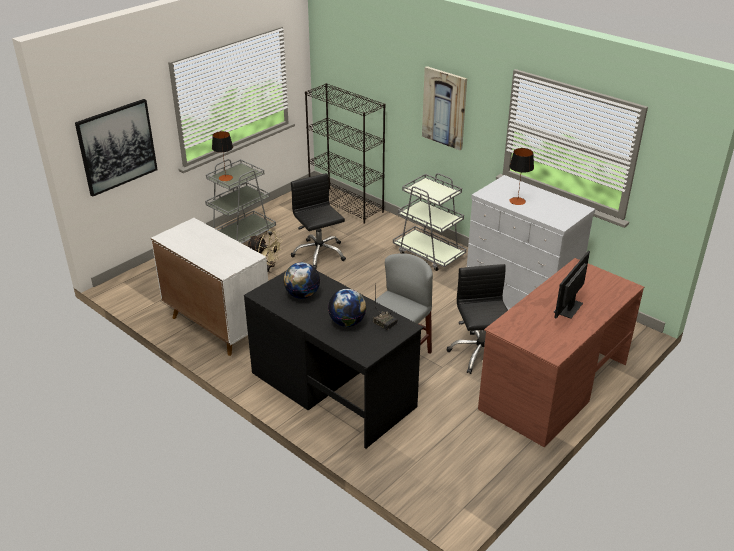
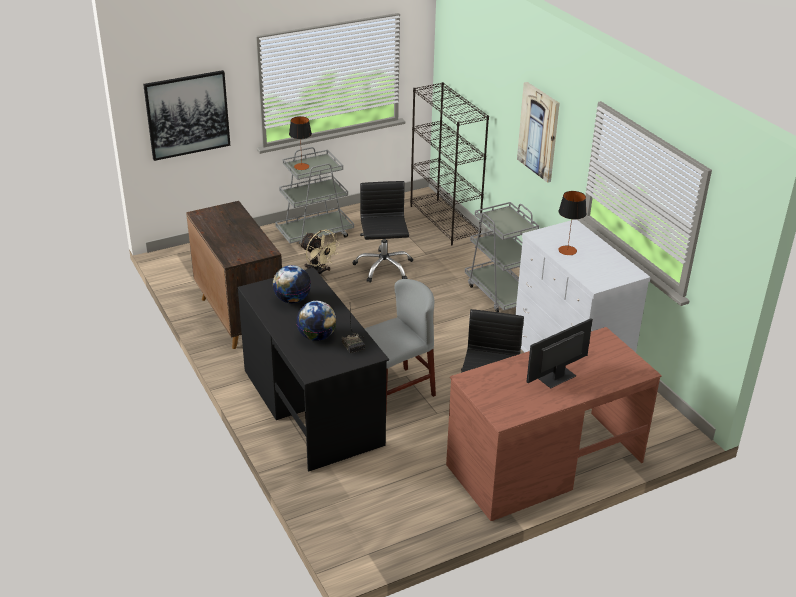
camera: 20 degrees right, 0 degrees up
(217, 325) = (239, 316): white cabinet -> brown cabinet

